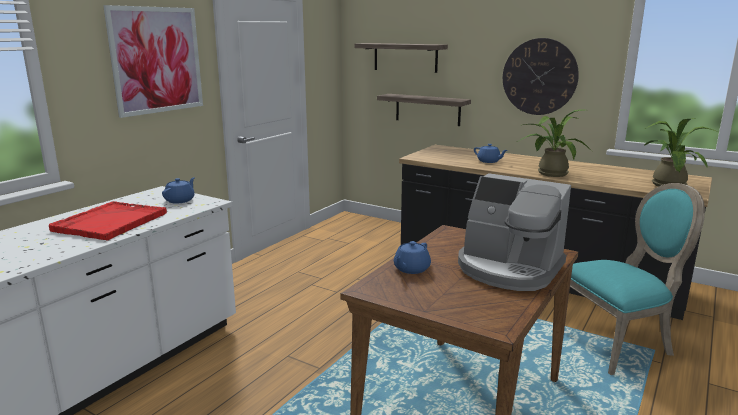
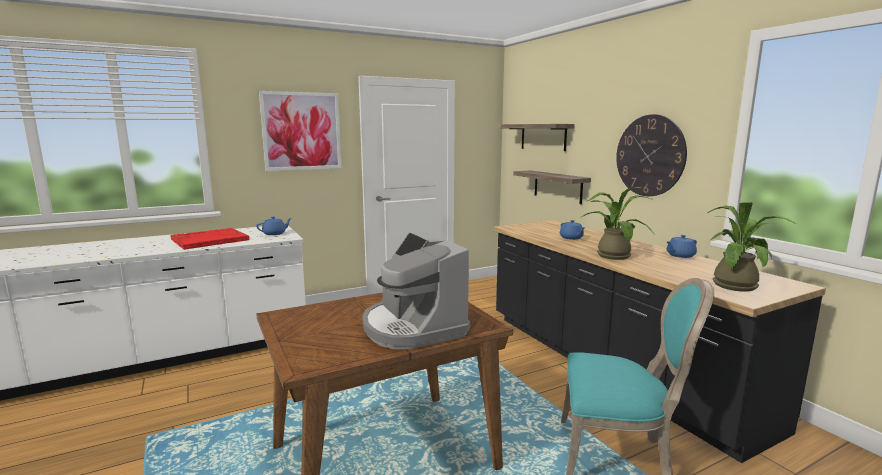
camera: 30 degrees right, 5 degrees down
(411, 269) = (337, 309): blue teapot -> blue teapot (680, 255)

